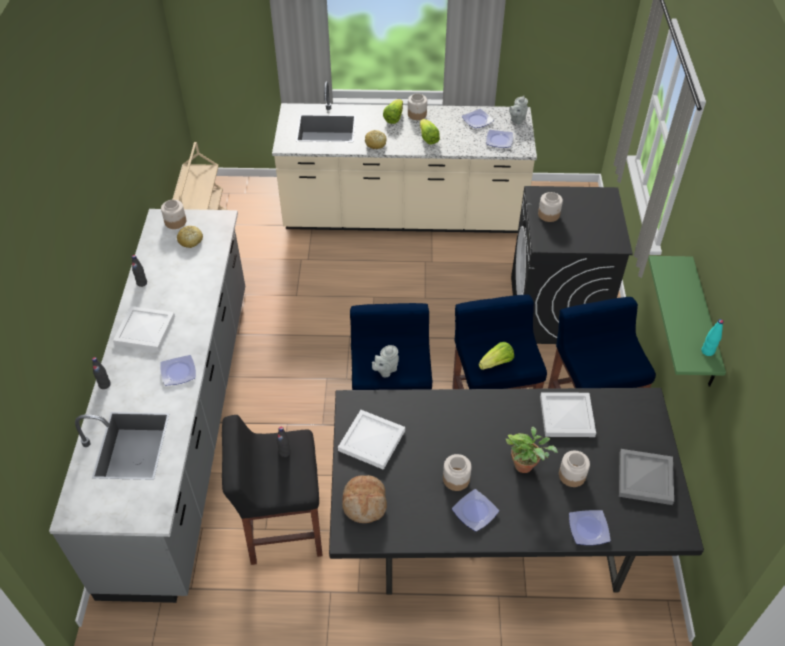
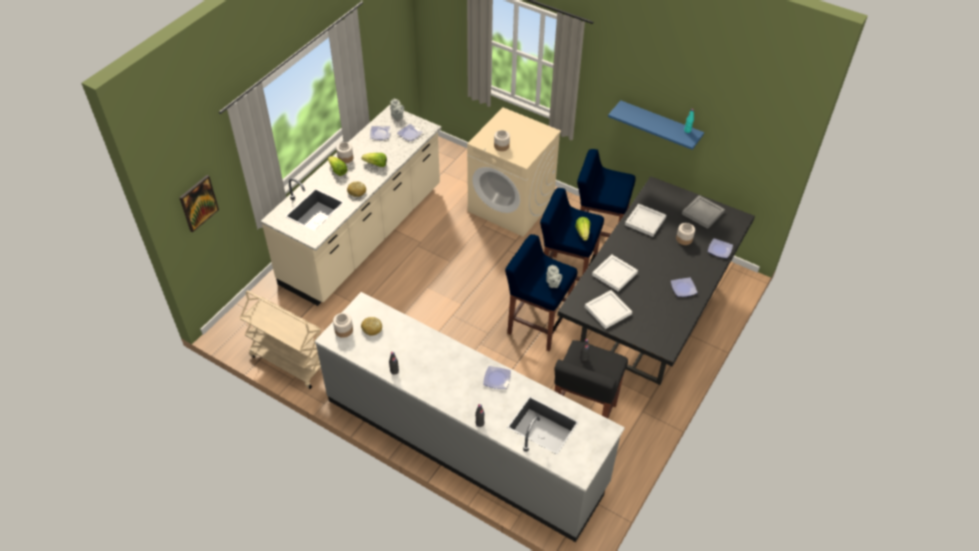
camera: 60 degrees left, 0 degrees up
(144, 329) = (443, 384): white tray -> white tray (613, 274)
(217, 32) = (198, 203): none -> picture
(364, 503) = (649, 332): bread -> none
(456, 479) = (657, 286): jar -> none
(526, 465) = (666, 253): potted plant -> none
(556, 311) = (512, 206): black washing machine -> beige washing machine
(703, 325) = (659, 125): green shelf -> blue shelf

